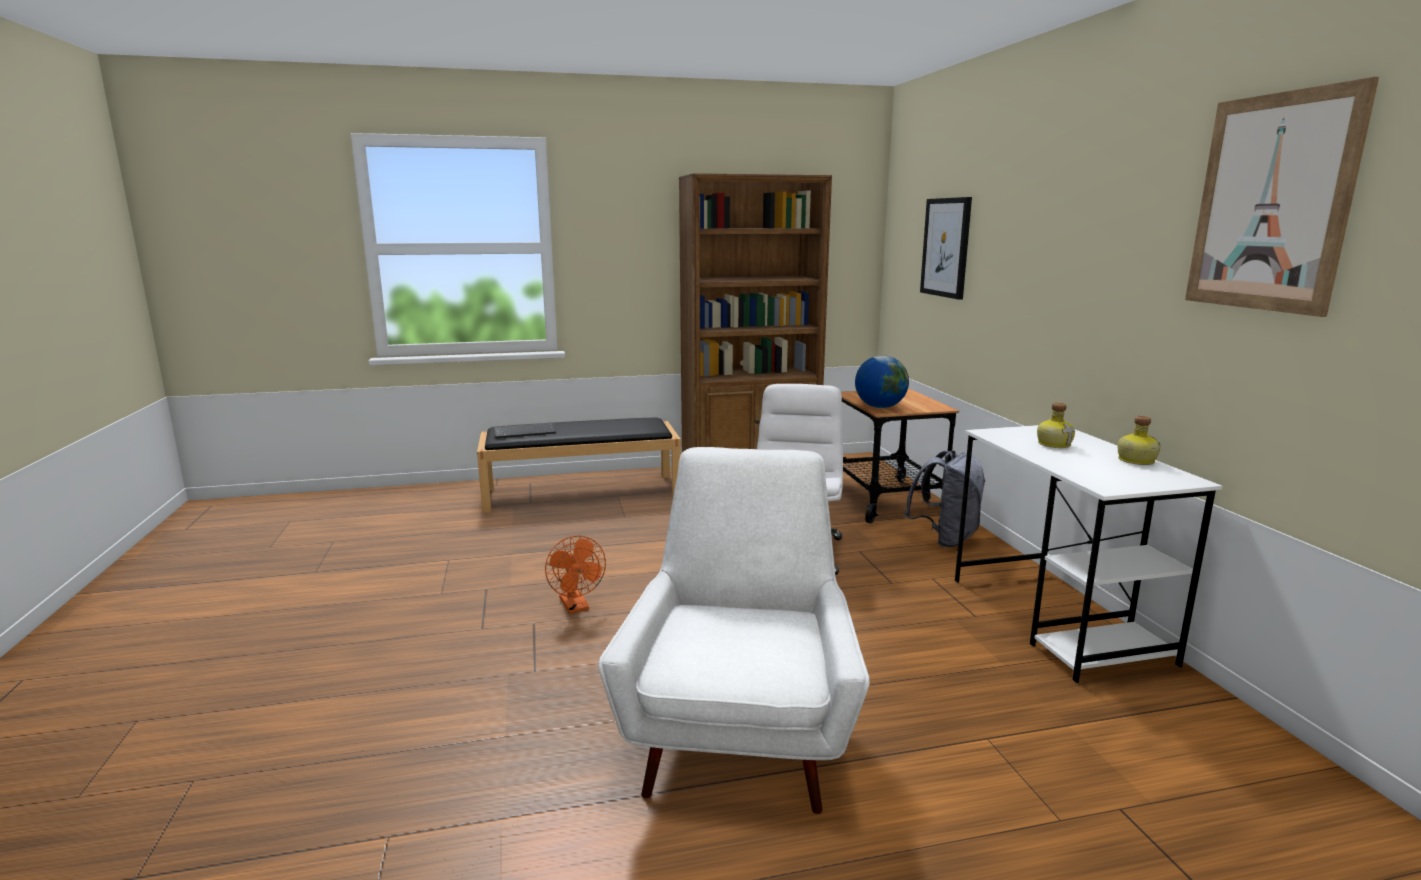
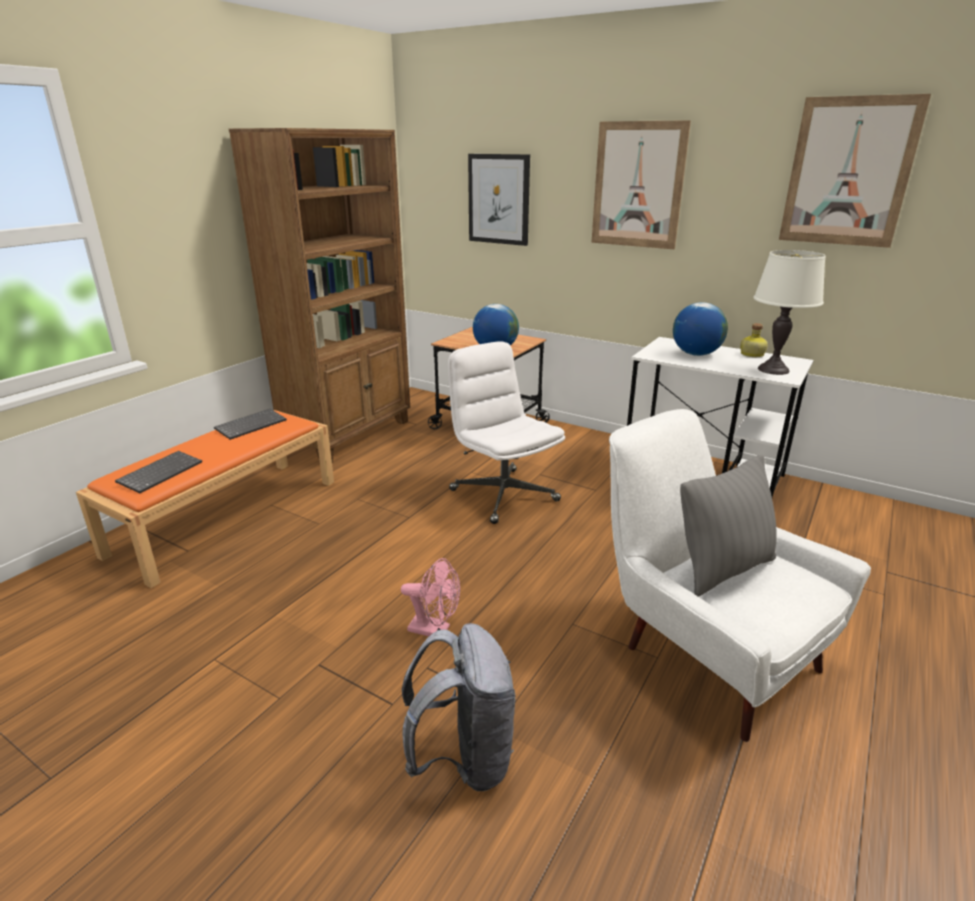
camera: 45 degrees left, 10 degrees up
(576, 607) = (435, 630): orange fan -> pink fan
(583, 492) = (228, 515): black bench -> orange bench
(624, 422) = (251, 425): none -> keyboard
(736, 621) = (723, 569): none -> grey pillow
(945, 539) = (569, 442): grey backpack -> grey backpack (464, 758)
(1054, 229) = (638, 185): none -> picture
(1054, 444) = (696, 354): bottle -> globe
(1115, 477) = (773, 369): none -> white table lamp

